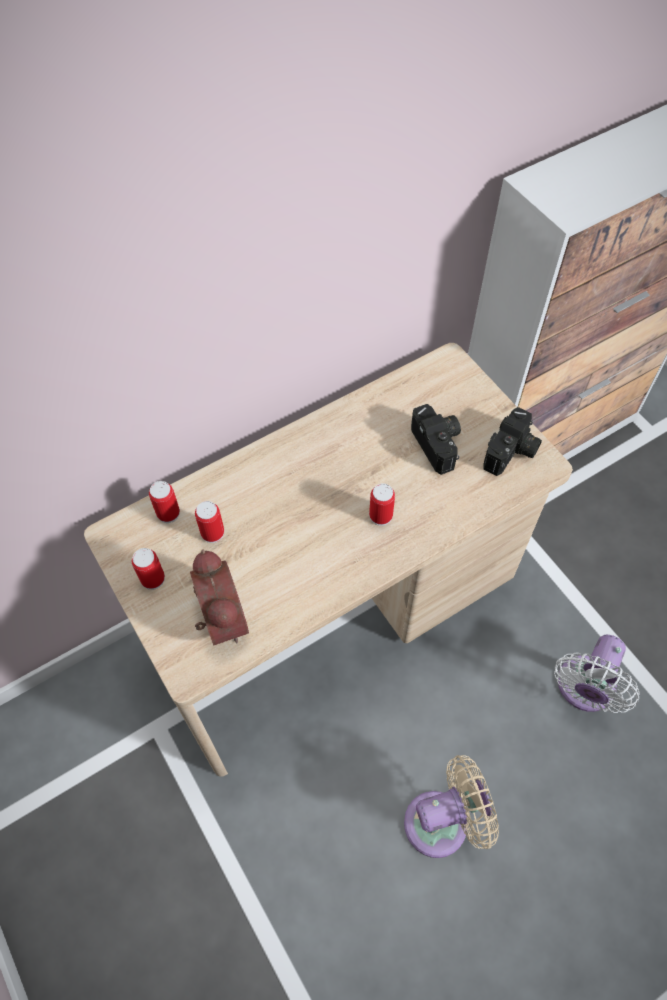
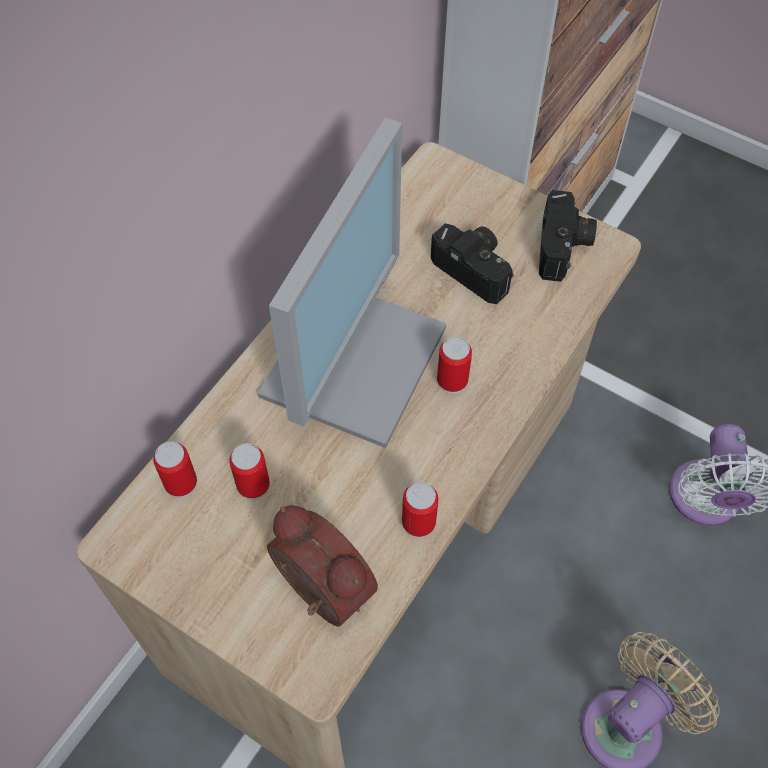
camera: 25 degrees left, 0 degrees up
(153, 579) = (205, 576): can -> can (418, 523)
(321, 474) = (352, 358): none -> monitor

